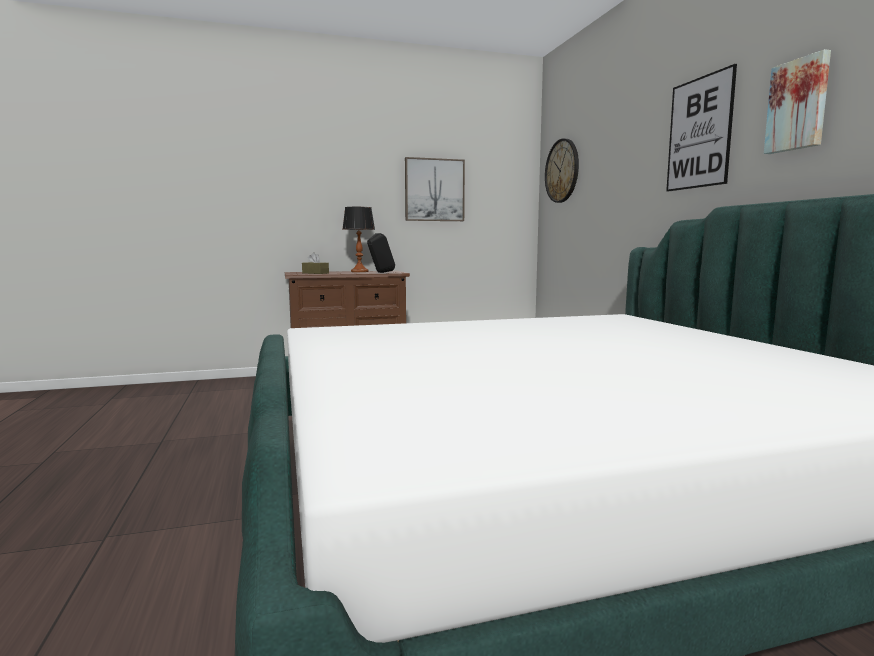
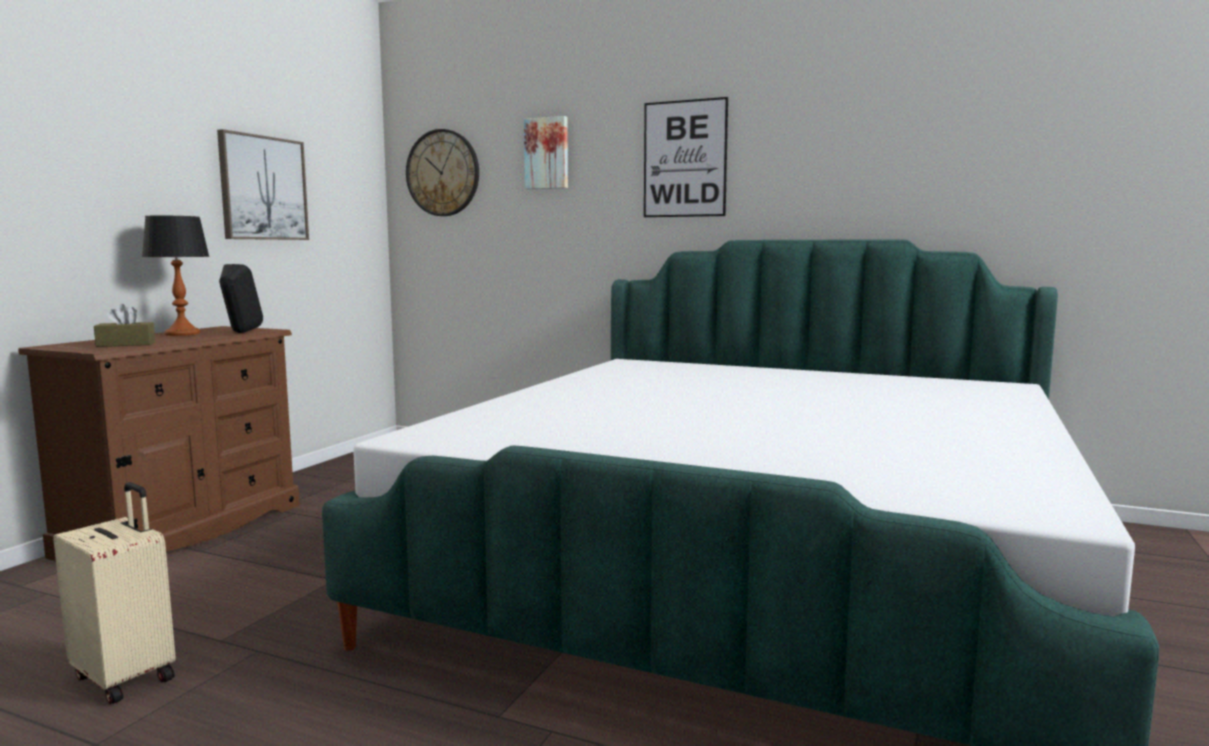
camera: 50 degrees left, 0 degrees up
(214, 423) = (127, 676): none -> beige suitcase
(798, 105) = (800, 152): picture -> picture (547, 153)

